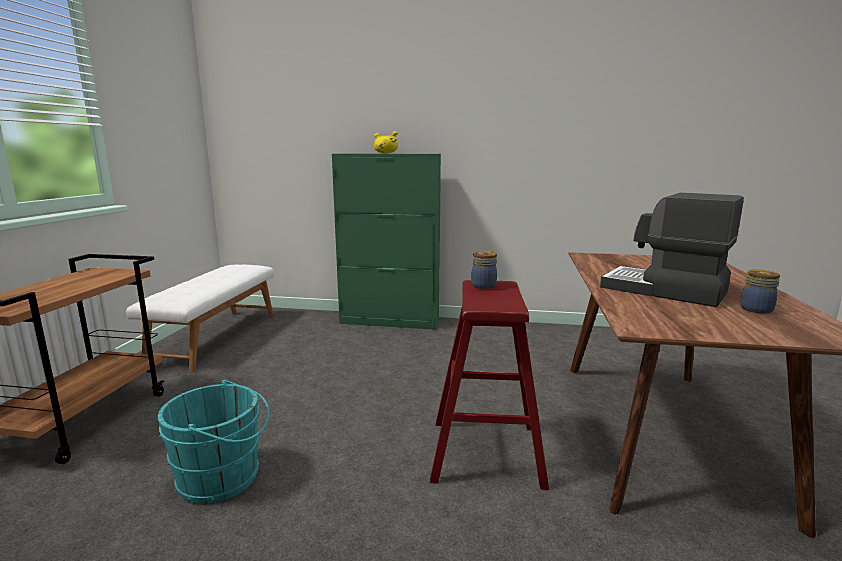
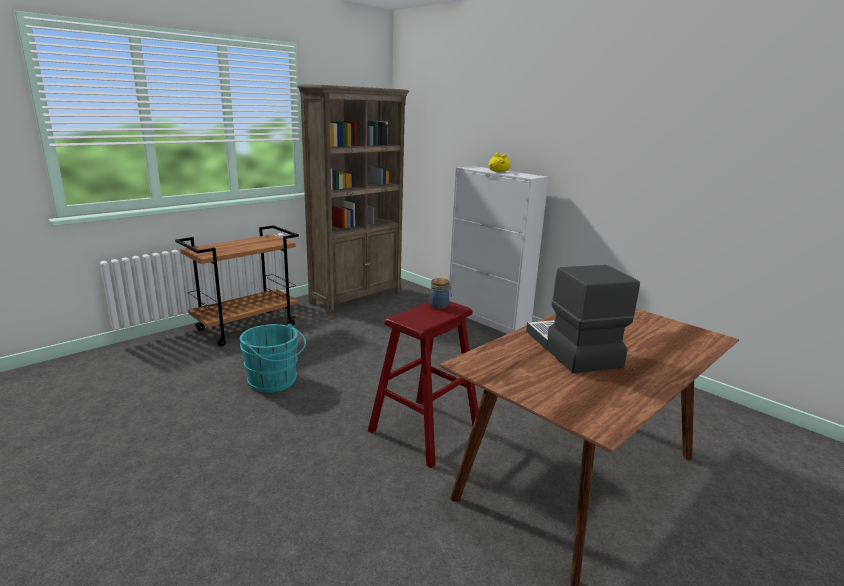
camera: 35 degrees right, 5 degrees up
(215, 338) = (357, 297): white bench -> brown bookcase
(390, 321) = (488, 319): green cabinet -> white cabinet
(756, 309) = (602, 385): jar -> none

